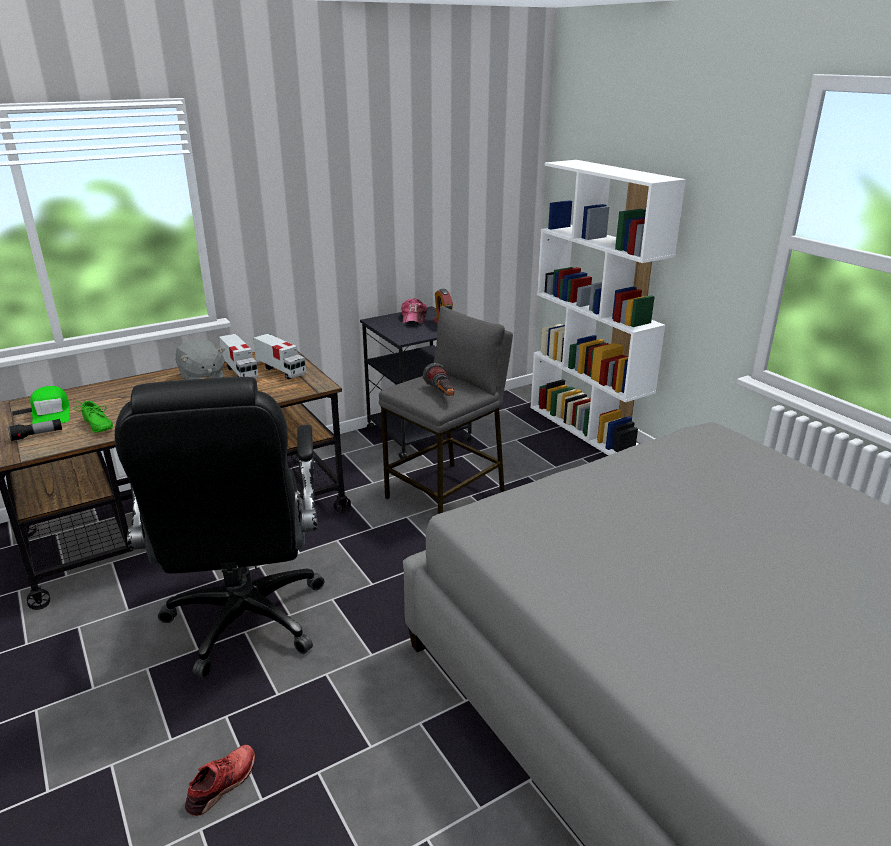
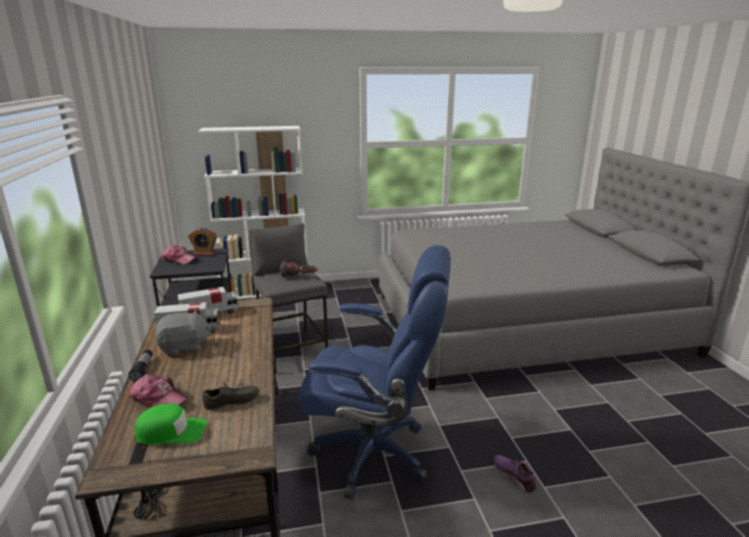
camera: 70 degrees left, 5 degrees down
(37, 435) = (219, 438): flashlight -> flashlight (142, 369)
(96, 426) = (232, 402): green shoe -> grey shoe
(106, 394) = (159, 398): none -> cap
(222, 784) = (514, 476): red shoe -> purple shoe
(246, 621) = (373, 454): black office chair -> blue office chair

